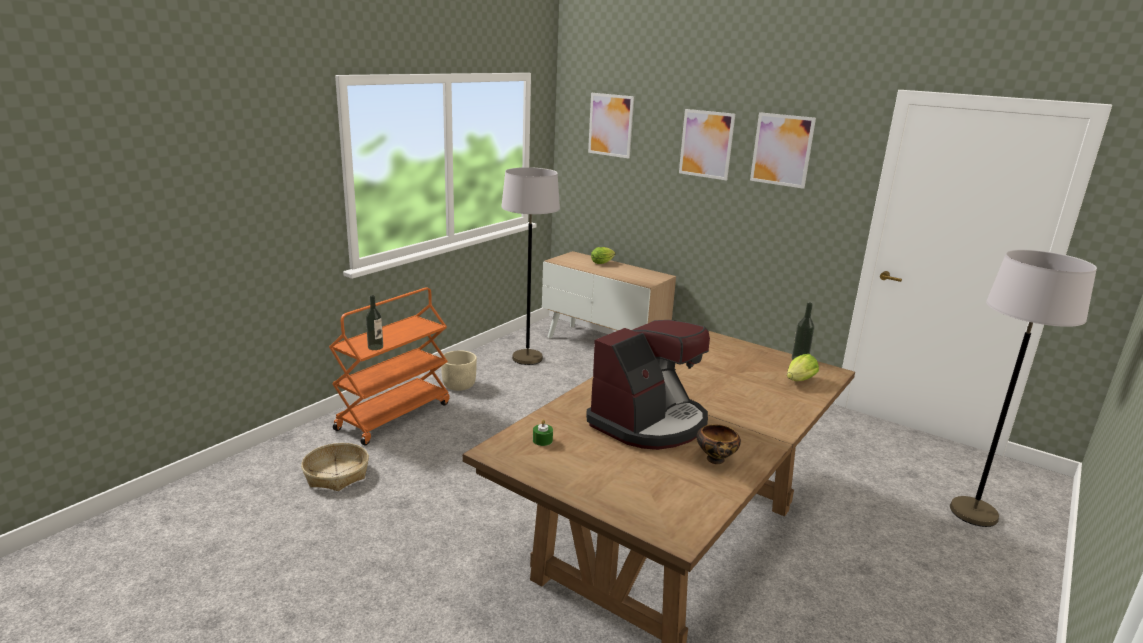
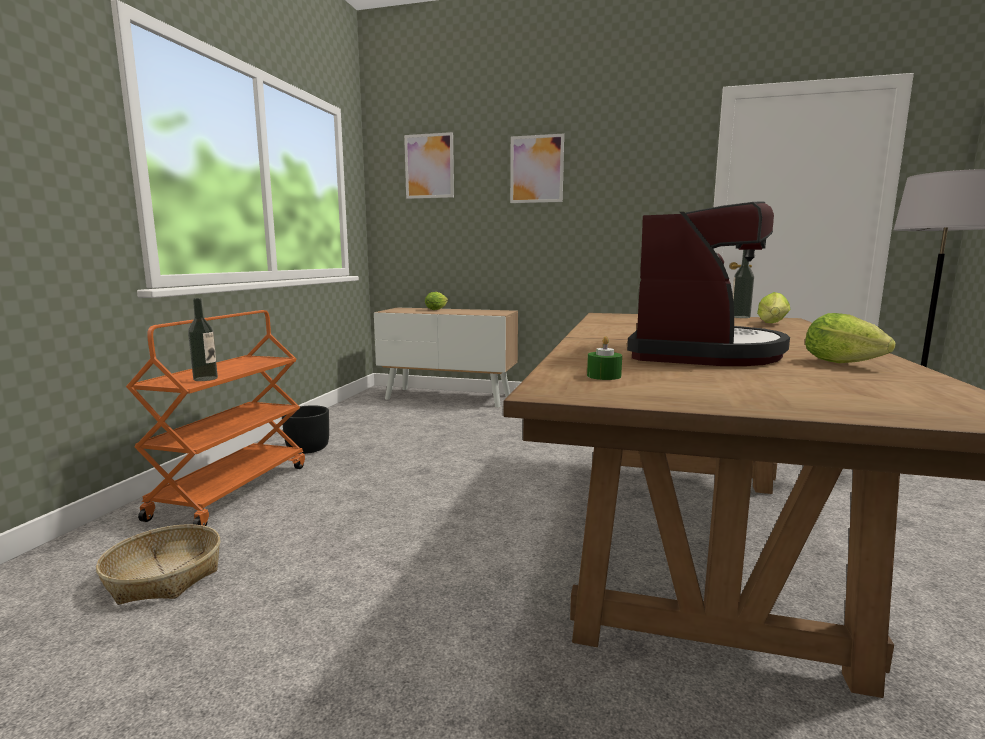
camera: 20 degrees left, 10 degrees down
(459, 385) = (308, 448): beige planter -> black planter
(527, 358) = (375, 416): grey floor lamp -> none
(716, 460) = (847, 364): bowl -> lettuce
(782, 150) = (616, 162): picture -> none

